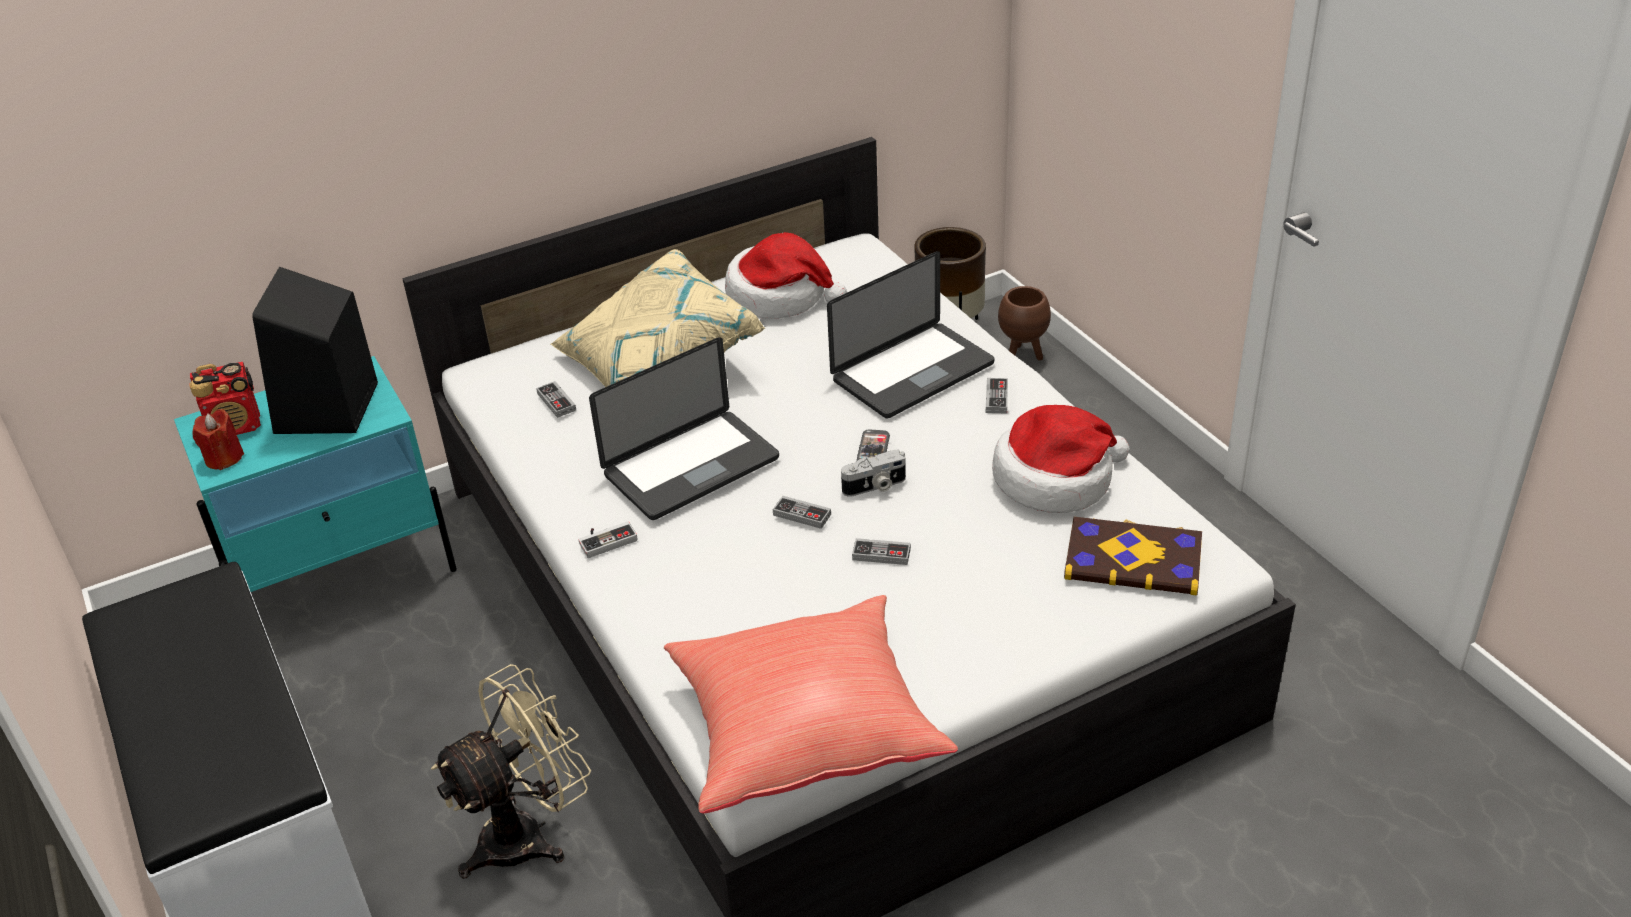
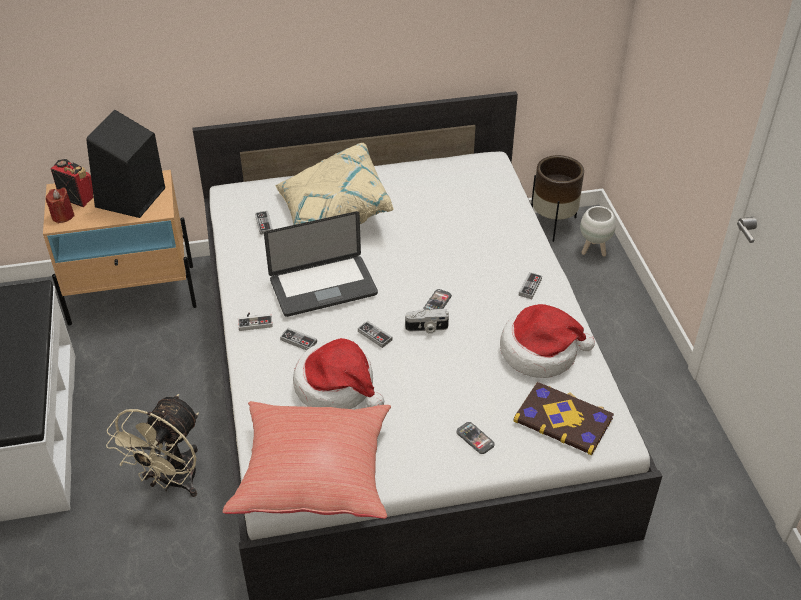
camera: 15 degrees right, 5 degrees up
(236, 426) = (77, 197): radio -> radio turned 150 degrees counterclockwise
(343, 576) = (133, 294): turquoise nightstand -> beige nightstand
(528, 834) = (172, 482): beige fan -> beige fan turned 135 degrees clockwise
(779, 296) = (428, 184): hat -> hat (336, 387)
(881, 554) = (410, 374): game controller -> game controller (298, 341)
(913, 372) = (485, 256): laptop -> none
(1020, 617) = (475, 439): none -> phone
(1022, 356) = (593, 251): brown planter -> white planter

